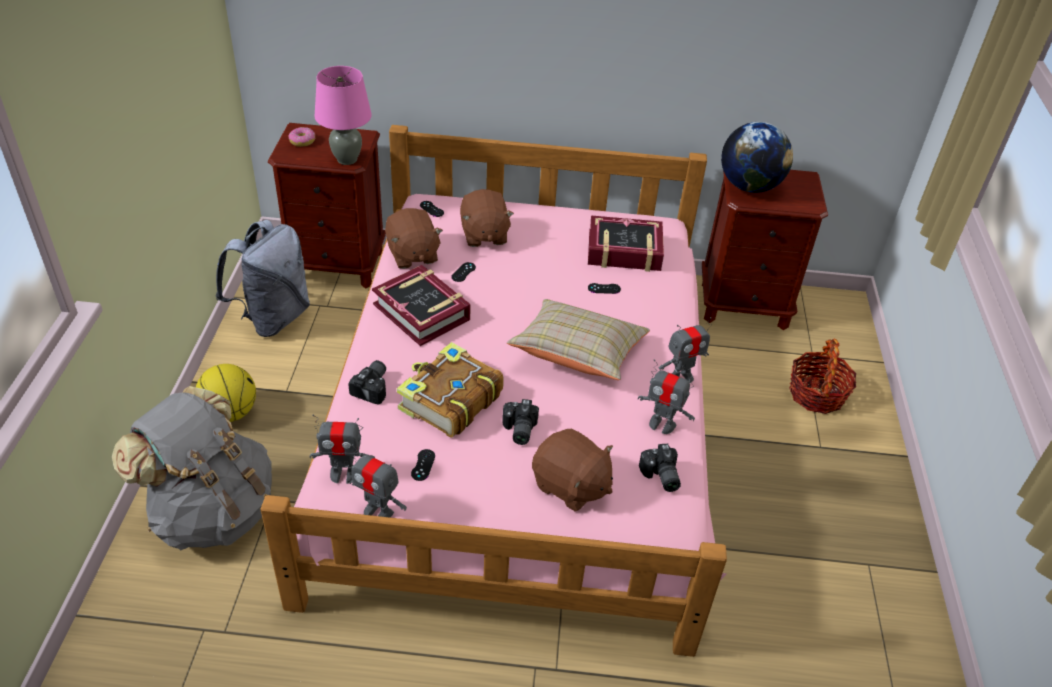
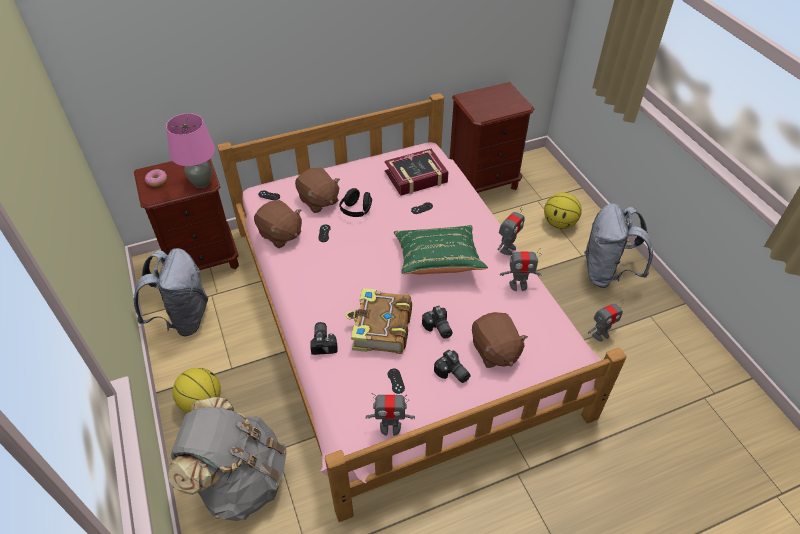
camera: 25 degrees left, 5 degrees up
(344, 474) = (349, 412): toy robot -> toy robot (600, 334)
(422, 312) = (317, 273): book -> none
(520, 262) = (356, 211): none -> black headphones
(570, 486) = (494, 351): brown plush toy -> brown plush toy turned 60 degrees clockwise
(578, 355) = (438, 261): beige pillow -> green pillow
(660, 476) = (540, 320): camera -> camera (452, 373)
(749, 186) = (478, 106): globe -> none
(816, 394) = (559, 223): basket -> basketball
(841, 483) = (606, 273): none -> grey backpack

